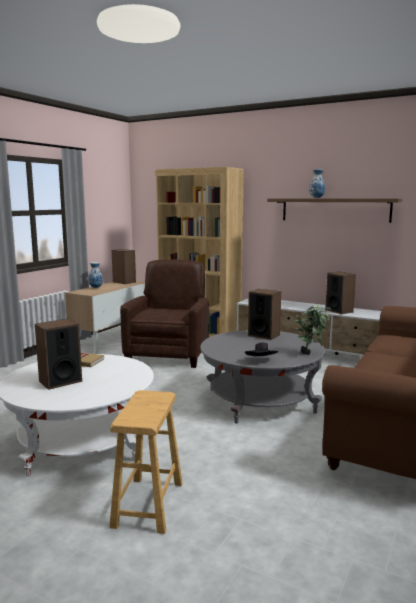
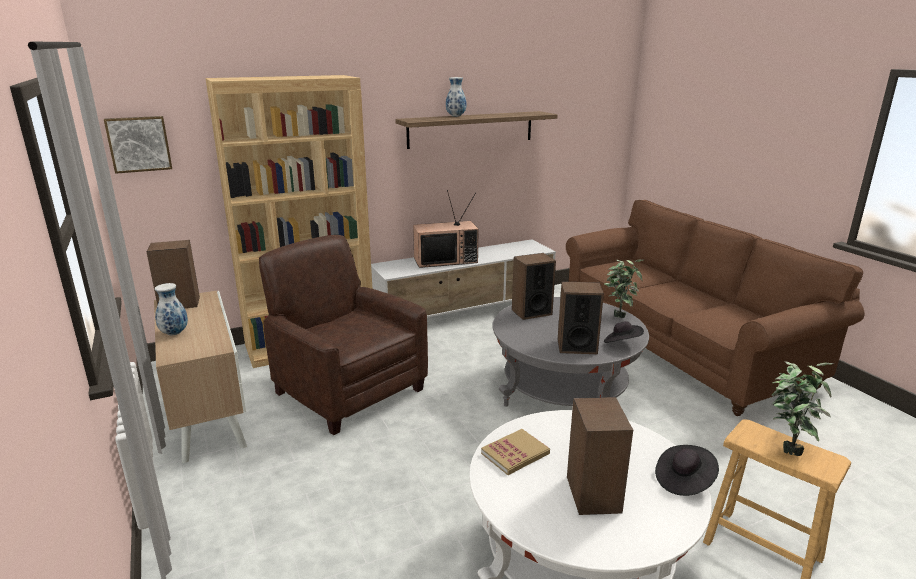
camera: 55 degrees left, 10 degrees up
(96, 399) = (684, 480): none -> black hat
(146, 204) = (139, 144): none -> picture
(149, 407) = (788, 446): none -> potted plant
(294, 305) = (446, 260): none -> television
(339, 311) = (500, 253): speaker -> speaker (577, 346)

